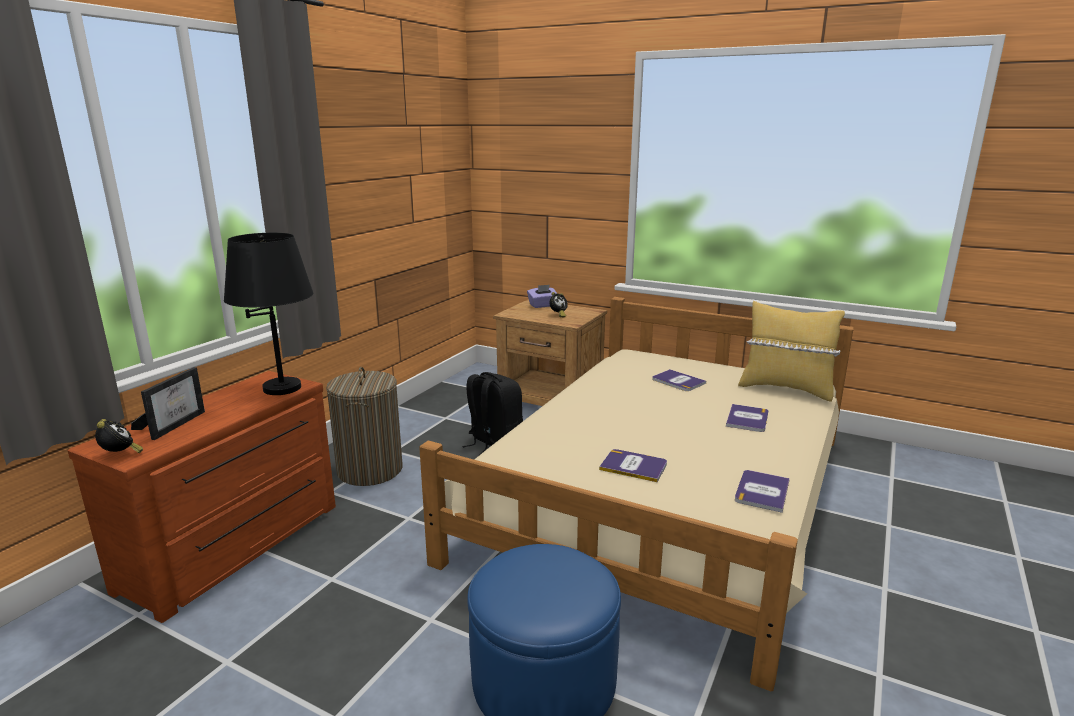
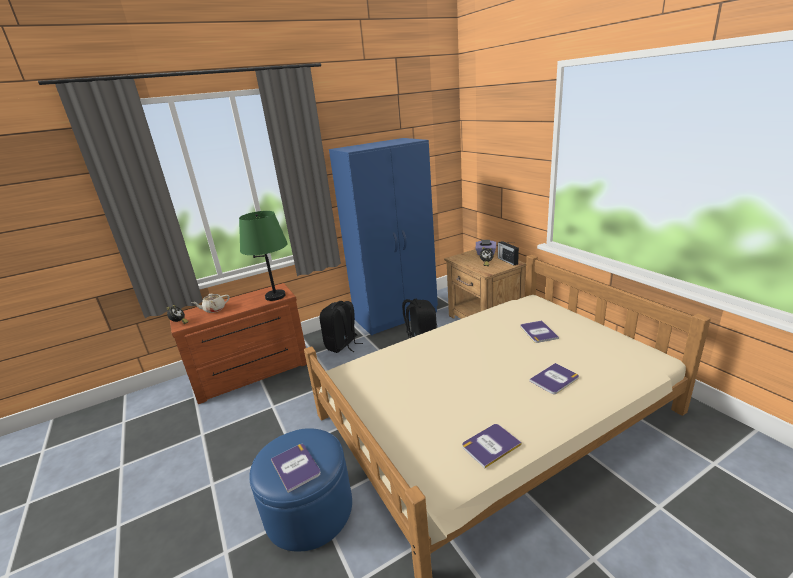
camera: 35 degrees right, 5 degrees up
(174, 424) = (214, 309): picture frame -> beige teapot
(282, 388) = (275, 296): black table lamp -> green table lamp
(370, 470) = (342, 345): laundry basket -> black backpack
(420, 417) = (397, 316): none -> blue wardrobe
(580, 310) = (507, 260): none -> radio
(633, 466) = (427, 395): book -> book (296, 467)
(785, 389) = (623, 359): yellow pillow -> none

